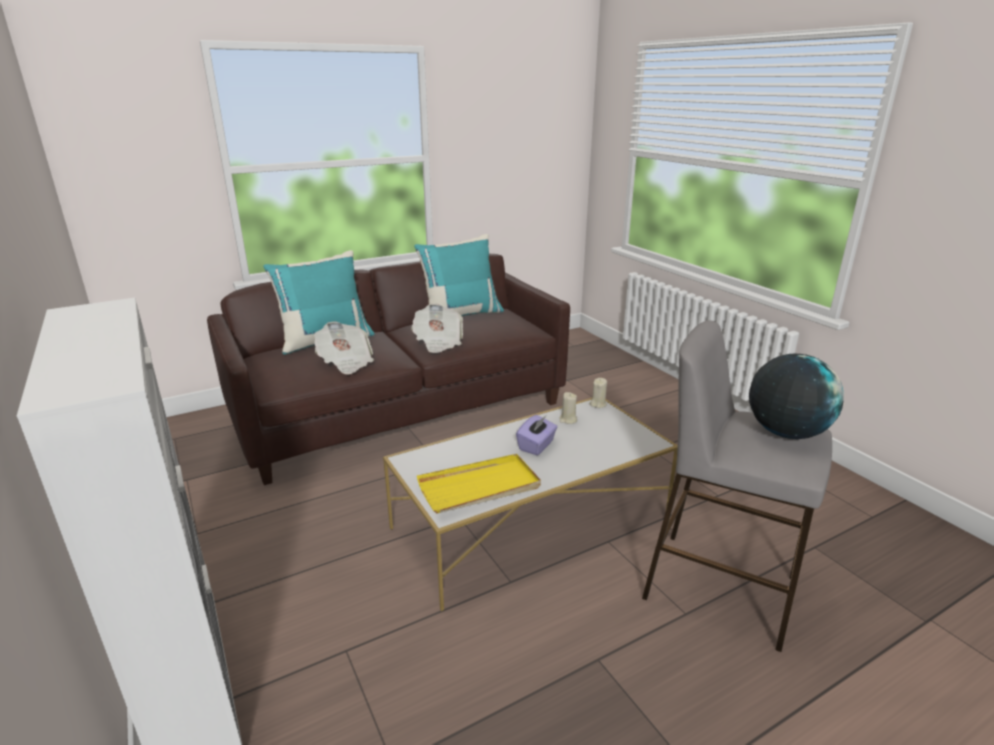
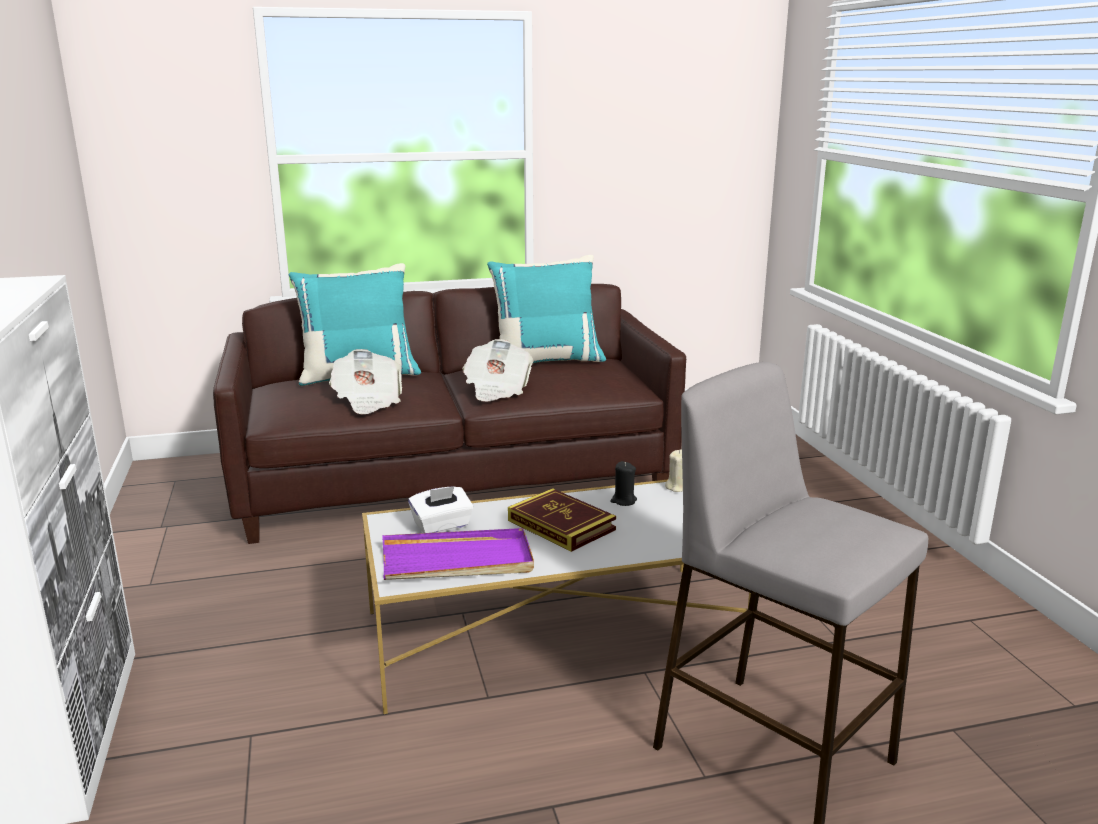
camera: 15 degrees right, 5 degrees down
(451, 459) = (442, 526): none -> white tissue box
(480, 487) = (457, 561): yellow tray -> purple tray
(536, 445) = (561, 525): purple tissue box -> book
(568, 420) = (623, 501): beige candle -> black candle
(786, 432) = (846, 524): globe -> none

